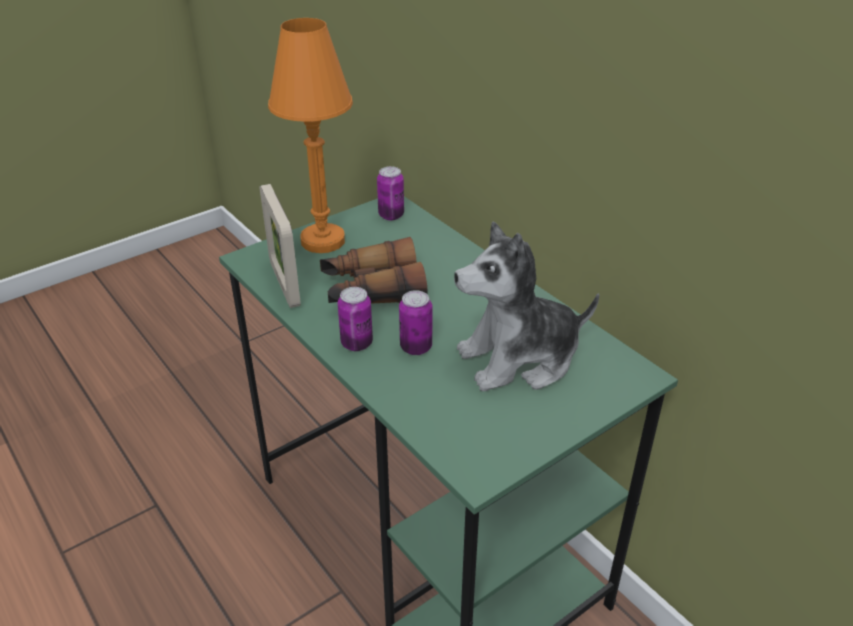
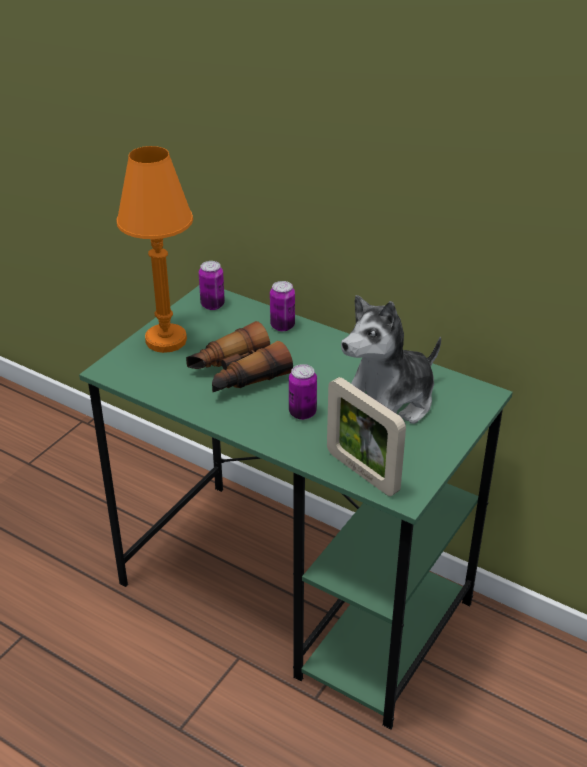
camera: 20 degrees left, 0 degrees up
(284, 284) = (157, 385): picture frame -> picture frame (362, 472)
(356, 343) = (252, 421): can -> can (282, 326)

